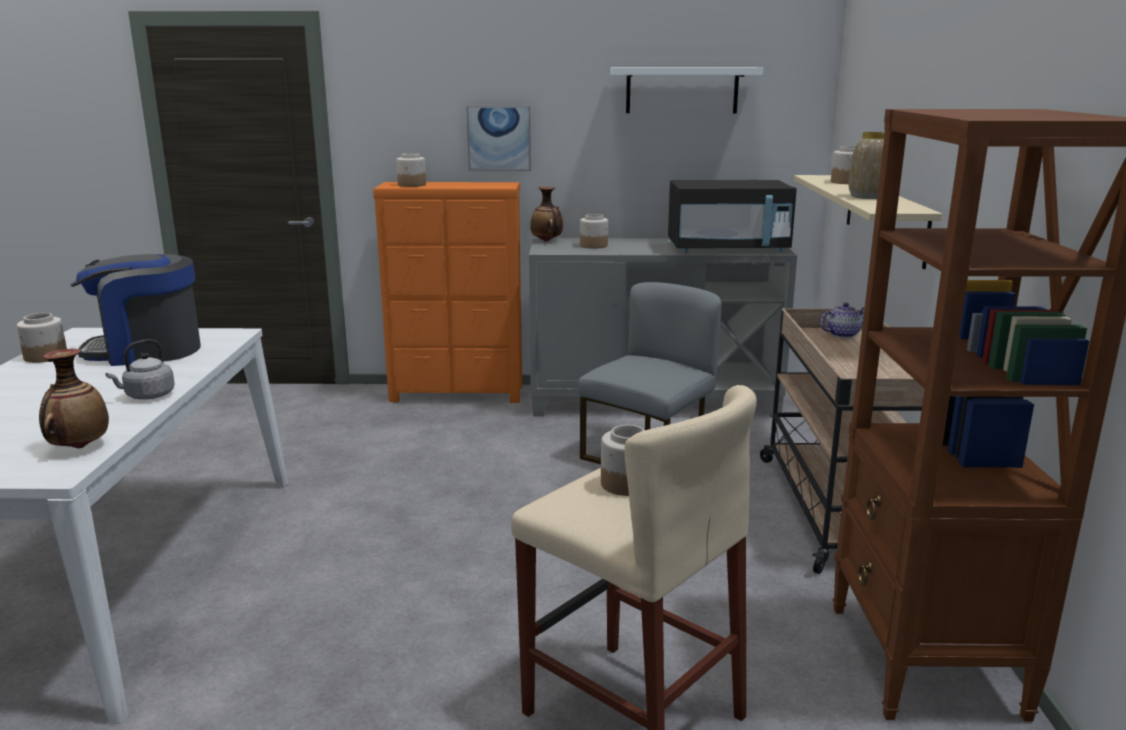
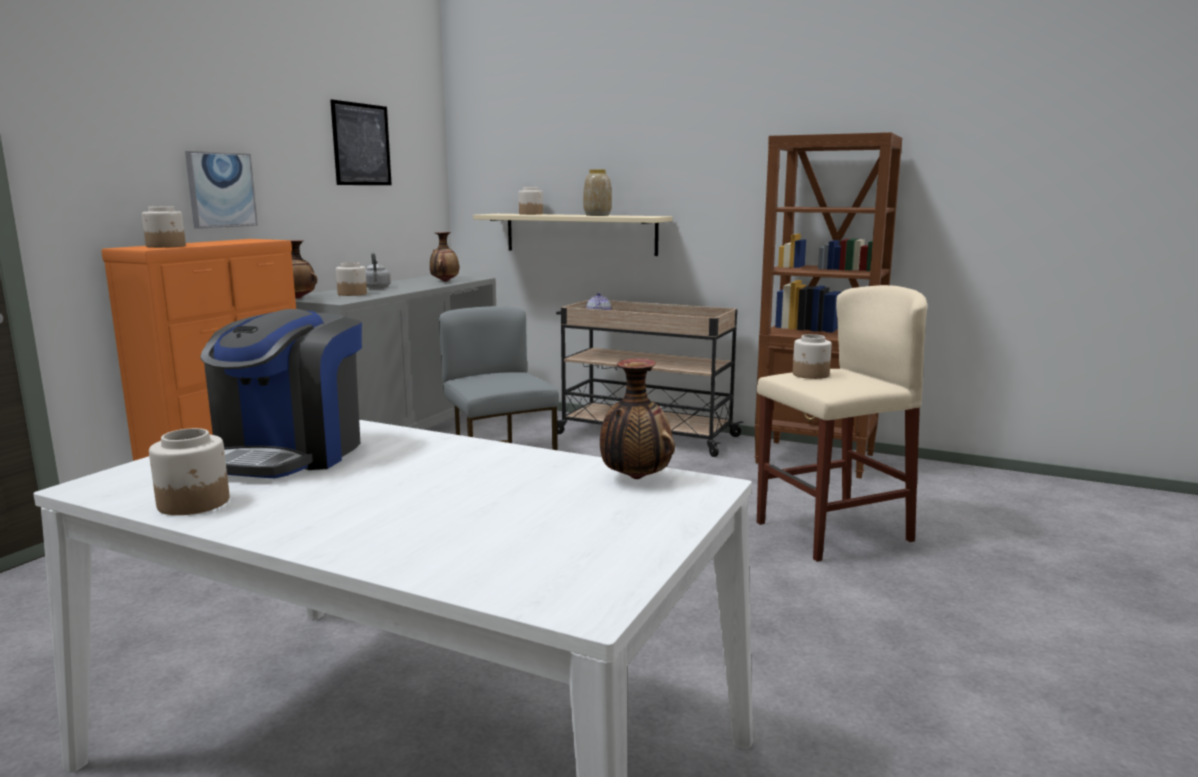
camera: 65 degrees left, 5 degrees down
(147, 396) = (492, 454): grey kettle -> grey kettle (377, 288)
(682, 90) = (361, 144): white shelf -> picture
(727, 249) = (444, 281): black microwave -> vase

